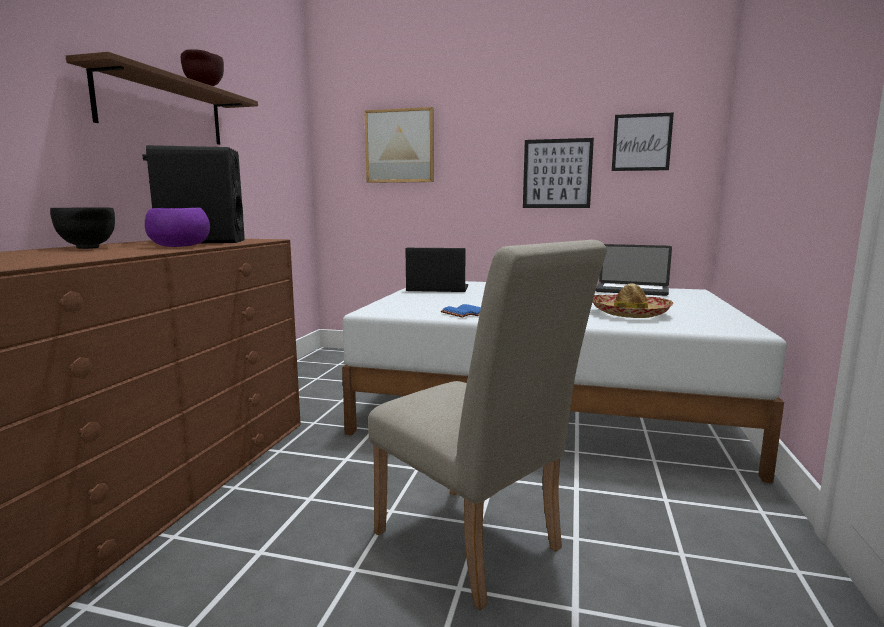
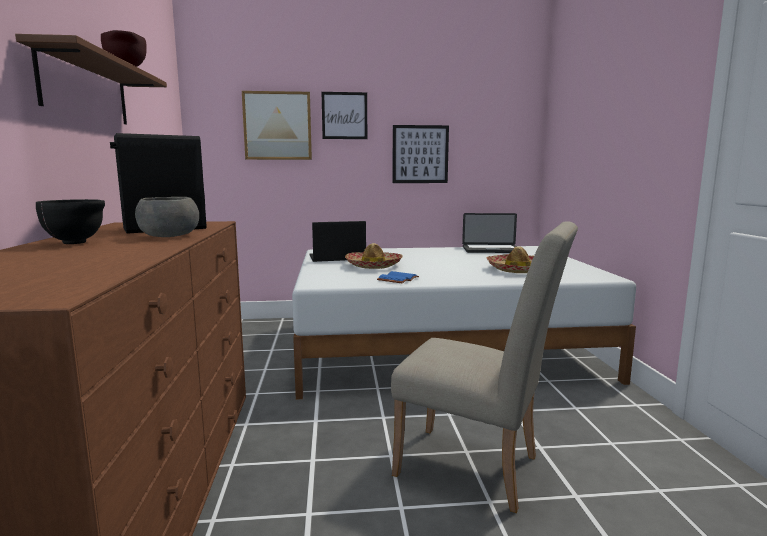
camera: 20 degrees left, 0 degrees up
(179, 246) = (168, 236): purple bowl -> grey bowl
(462, 298) = (373, 266): none -> hat
(641, 142) = (485, 130): picture -> picture (344, 115)

